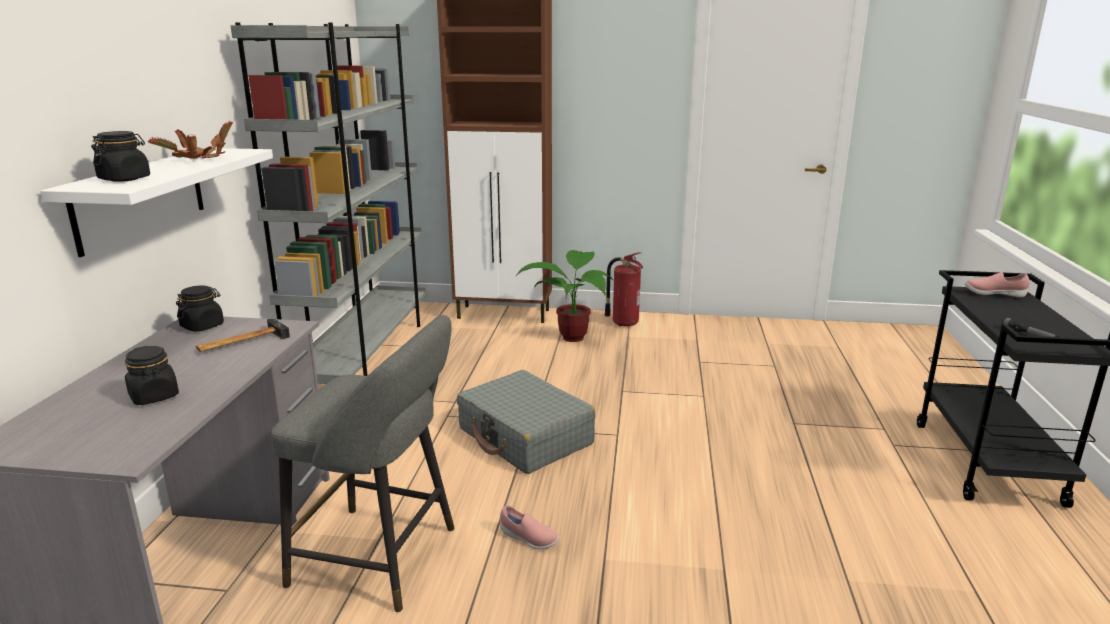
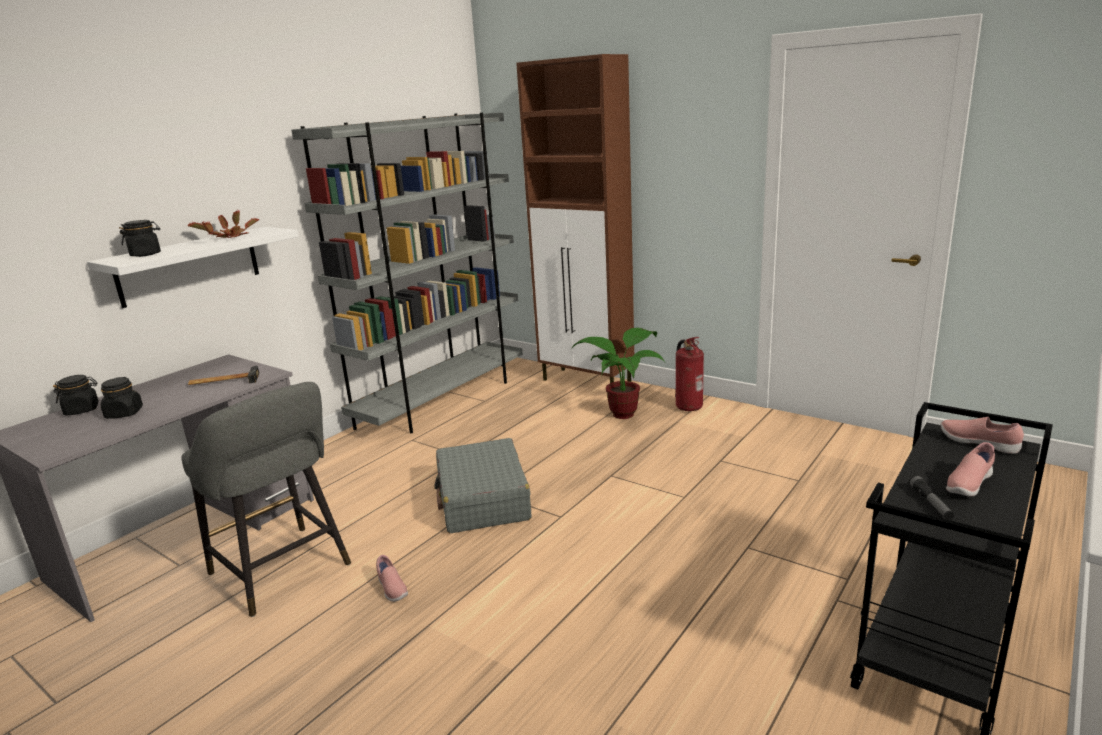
camera: 30 degrees right, 0 degrees up
(202, 326) = (223, 365): black jar -> black jar (82, 410)
(1029, 320) = (968, 485): none -> pink shoe

